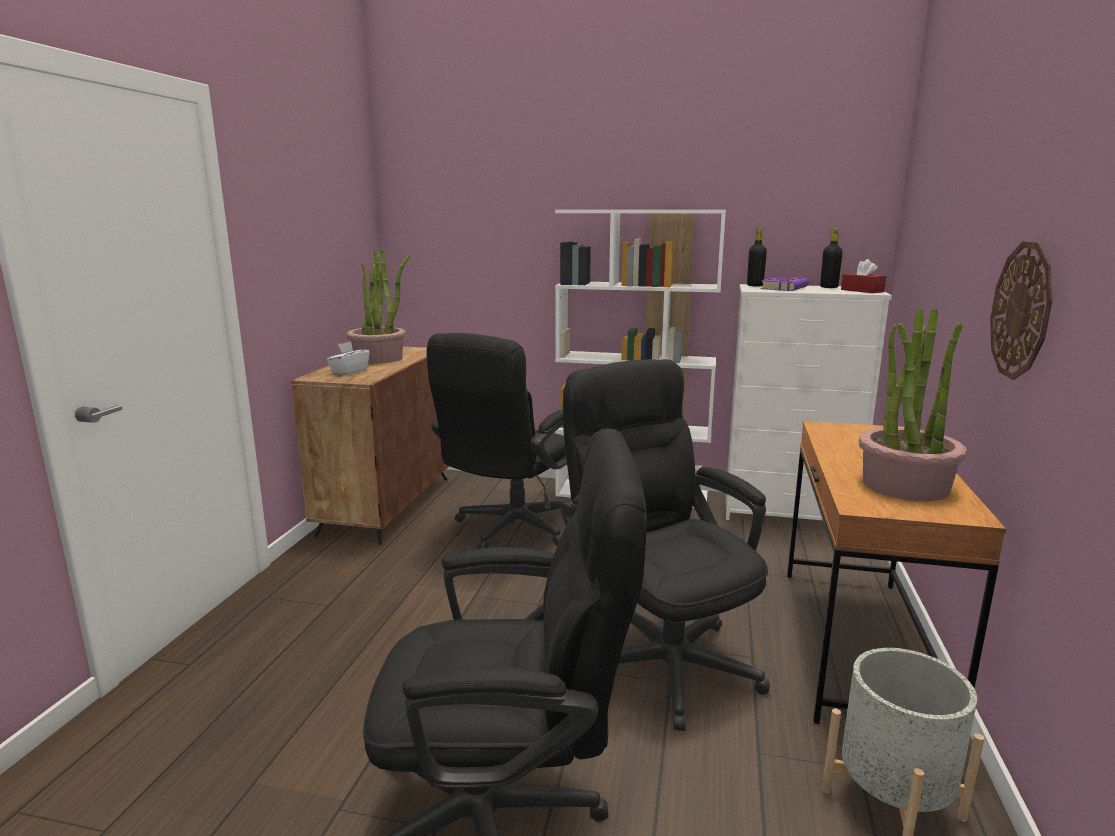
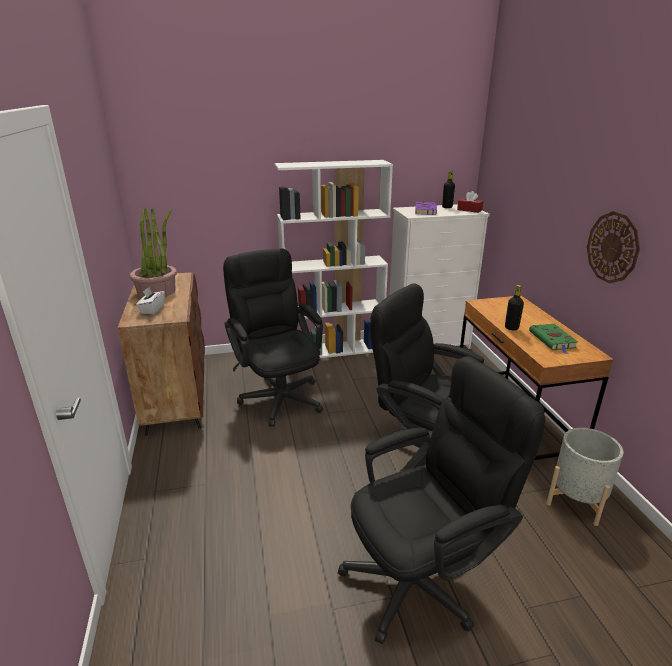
camera: 25 degrees left, 10 degrees up
(509, 530) = (278, 394): black office chair -> black office chair turned 150 degrees clockwise
(755, 285) = (405, 209): black bottle -> black bottle (511, 328)
(904, 485) = (553, 340): potted plant -> green book

